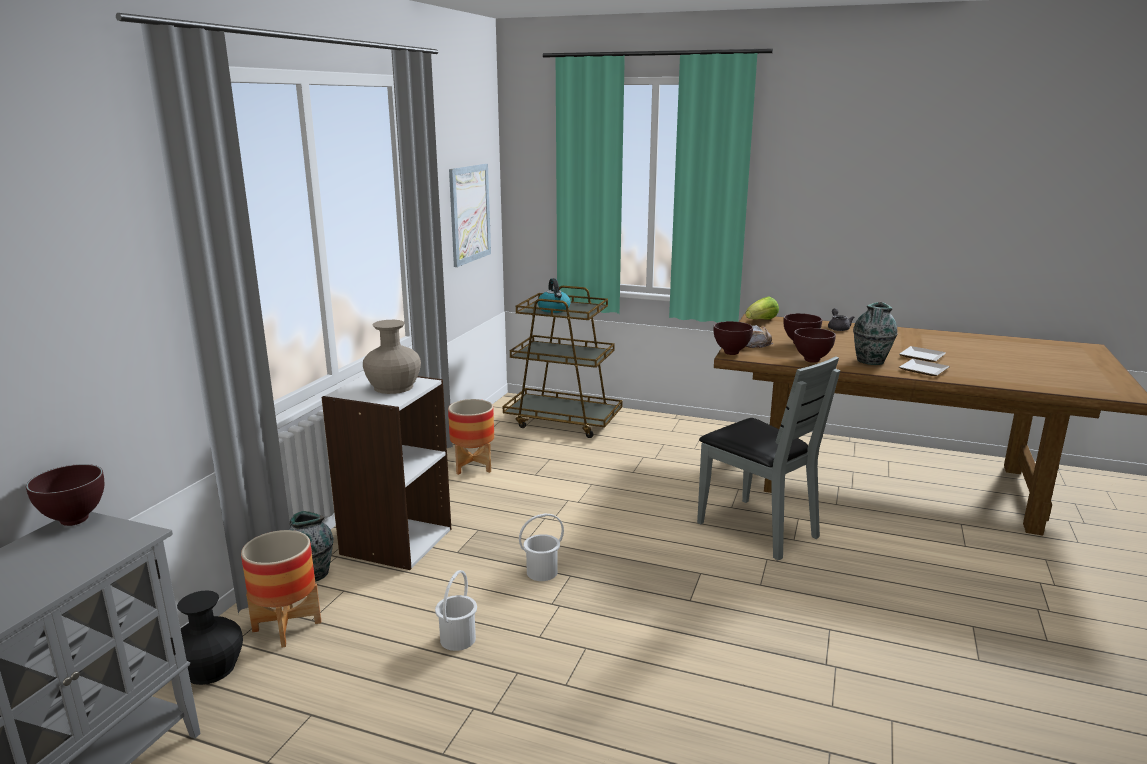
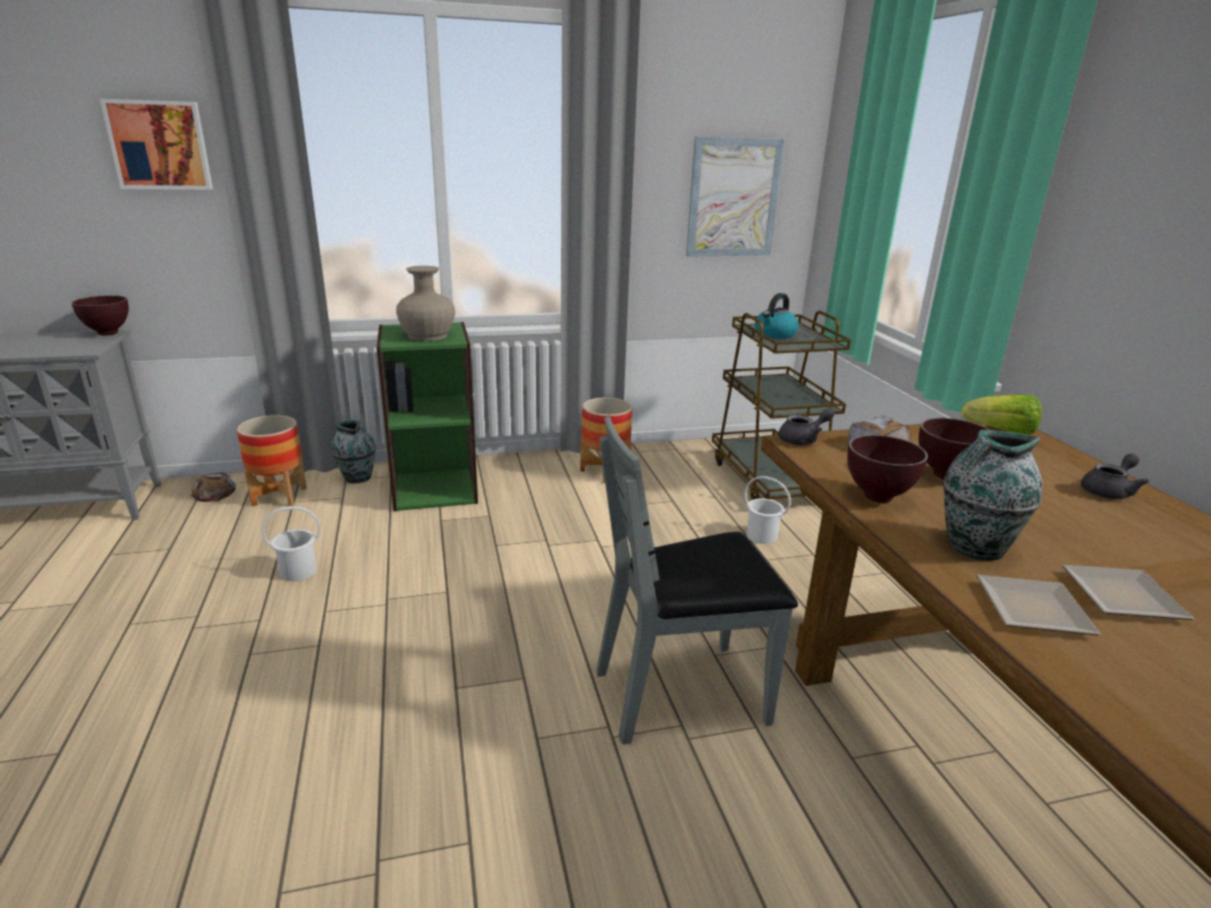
camera: 55 degrees right, 5 degrees up
(91, 255) = (160, 145): none -> picture
(210, 668) = (214, 492): black vase -> bread
(395, 541) = (435, 488): white bookcase -> green bookcase
(541, 572) = (440, 573): white bucket -> white bucket (761, 535)
(730, 353) = (803, 440): brown bowl -> grey teapot
(757, 528) = (682, 694): grey chair -> grey chair turned 60 degrees clockwise

